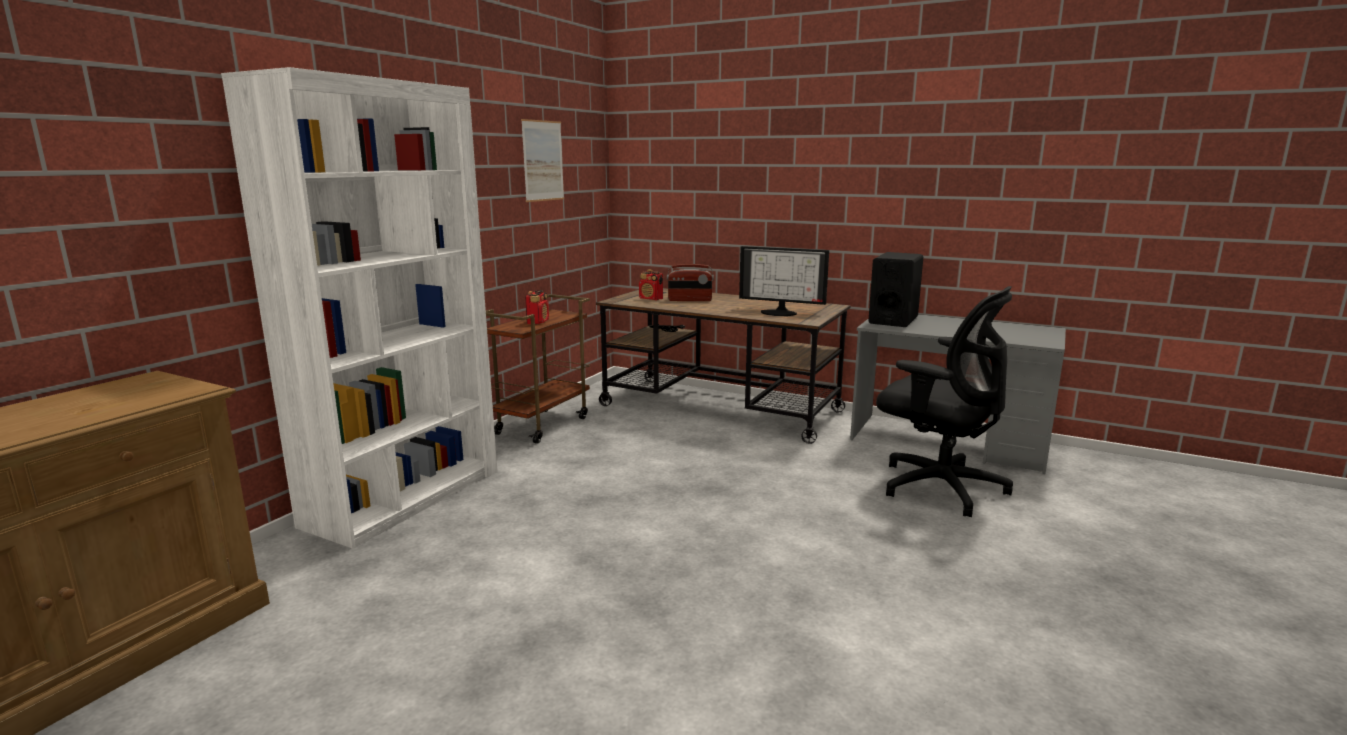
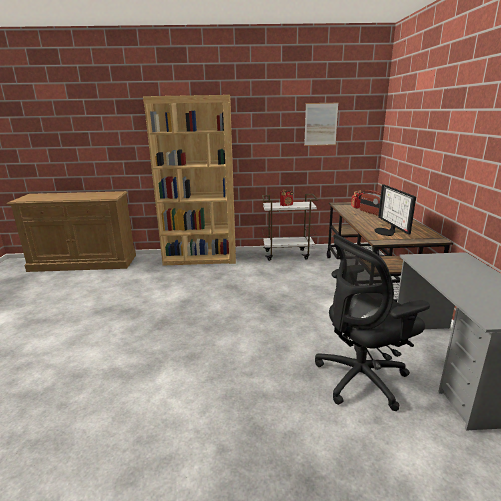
camera: 60 degrees right, 5 degrees up
(405, 497) = (200, 258): white bookcase -> brown bookcase
(544, 425) = (288, 255): brown cart -> white cart
(893, 320) = (444, 260): black speaker -> none
(932, 486) = (364, 375): black office chair -> black office chair turned 60 degrees clockwise

